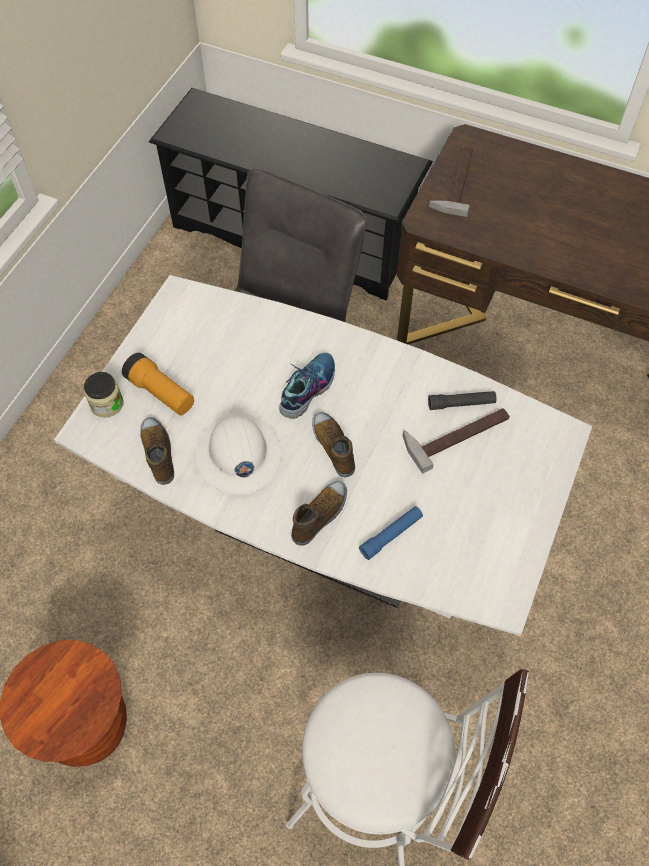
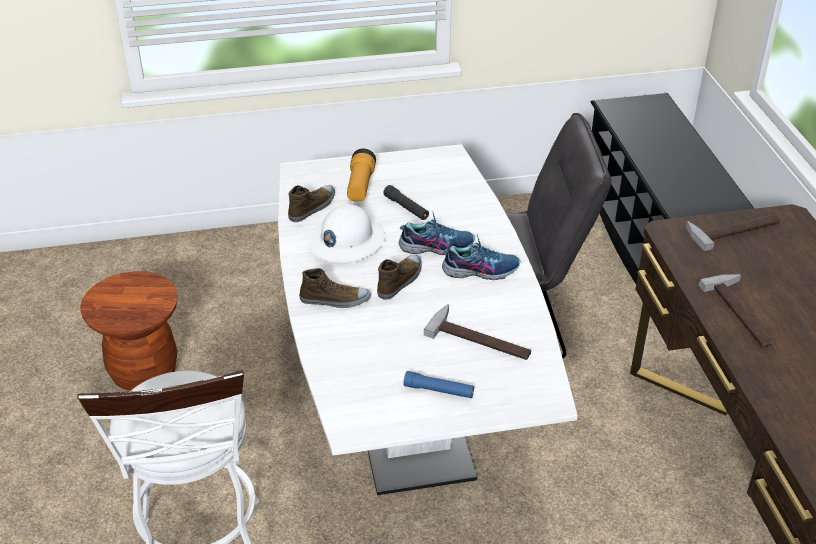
camera: 55 degrees right, 20 degrees down
(107, 404) = (328, 169): jar -> none
(367, 377) = (480, 270): none -> shoe
(391, 535) = (353, 342): blue flashlight -> blue flashlight (439, 390)
(461, 404) = (512, 329): black flashlight -> black flashlight (406, 208)
(555, 246) = (743, 313): none -> hammer

